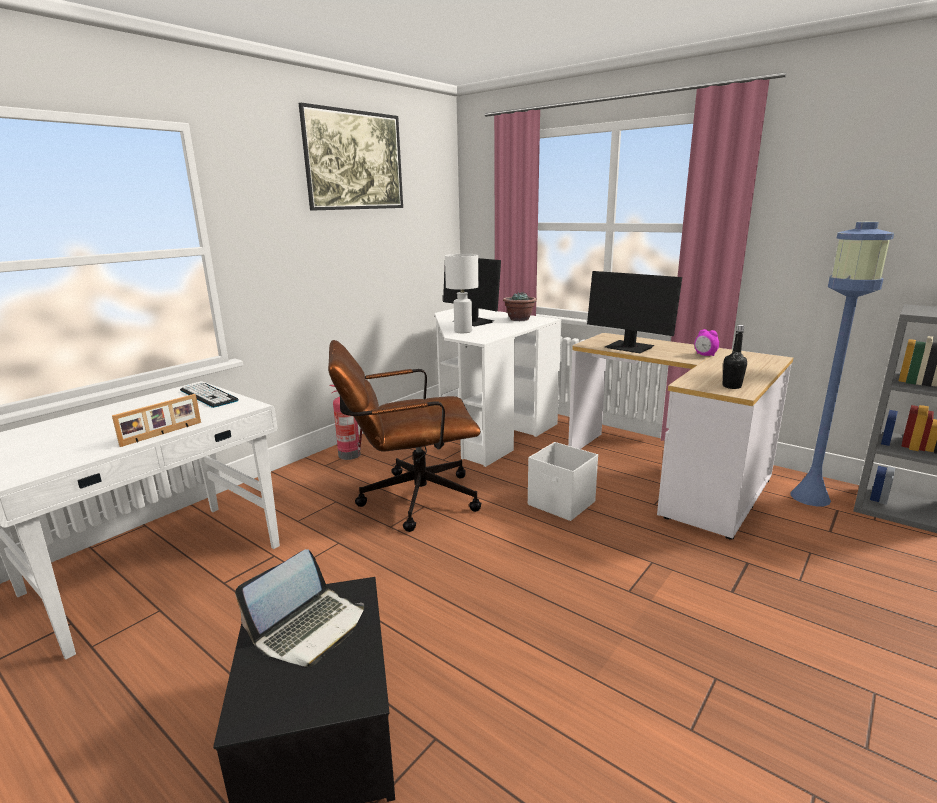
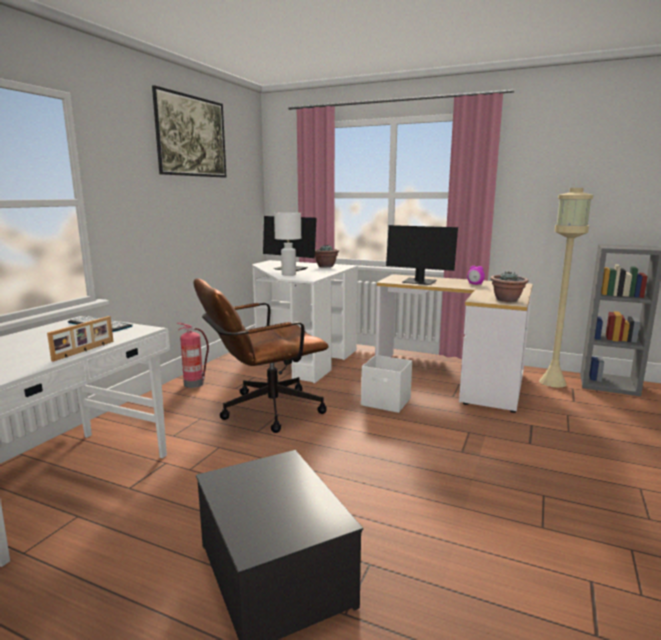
camera: 15 degrees left, 5 degrees down
(309, 628) = (265, 487): laptop -> none
(731, 386) = (507, 300): black bottle -> potted plant
(810, 497) = (553, 382): blue floor lamp -> beige floor lamp

